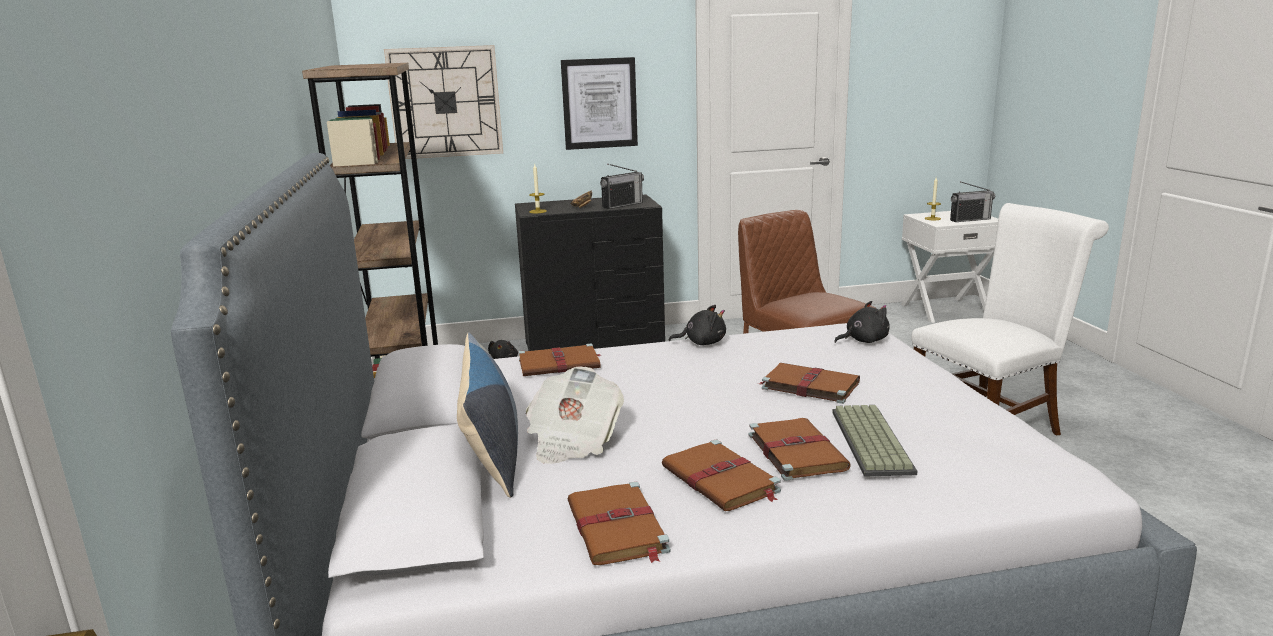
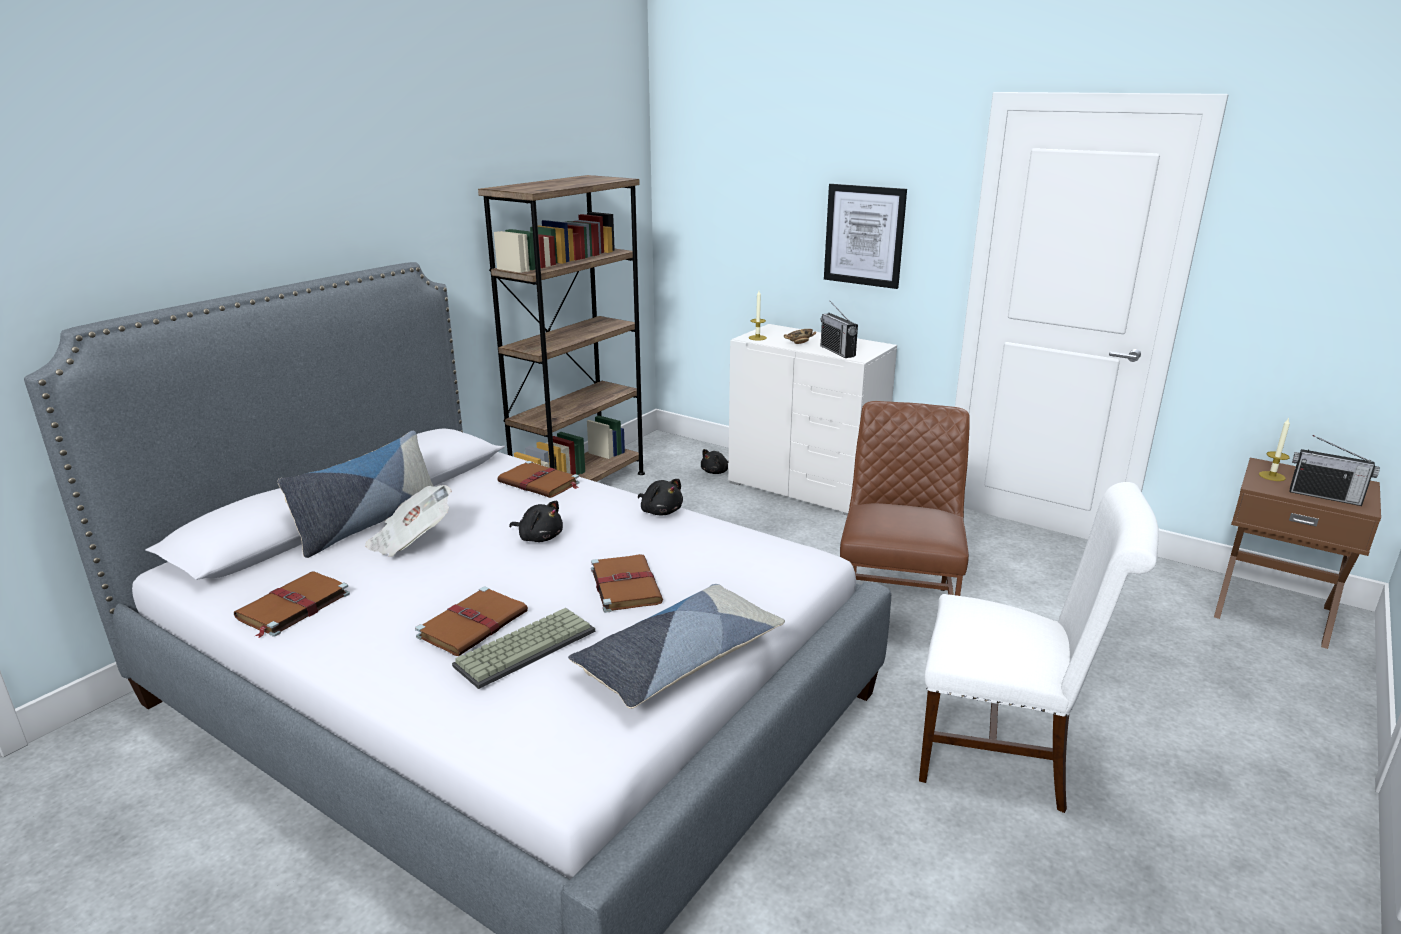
camera: 45 degrees right, 5 degrees up
(445, 102) = (724, 213): wall clock -> none
(593, 345) = (806, 486): black dresser -> white dresser
(622, 205) = (837, 351): radio -> radio turned 60 degrees clockwise
(721, 480) = (395, 614): brown book -> none
(863, 340) = (776, 572): black plush toy -> black plush toy (539, 537)
(944, 310) = (1273, 610): white nightstand -> brown nightstand
(950, 400) = (678, 659): none -> pillow

